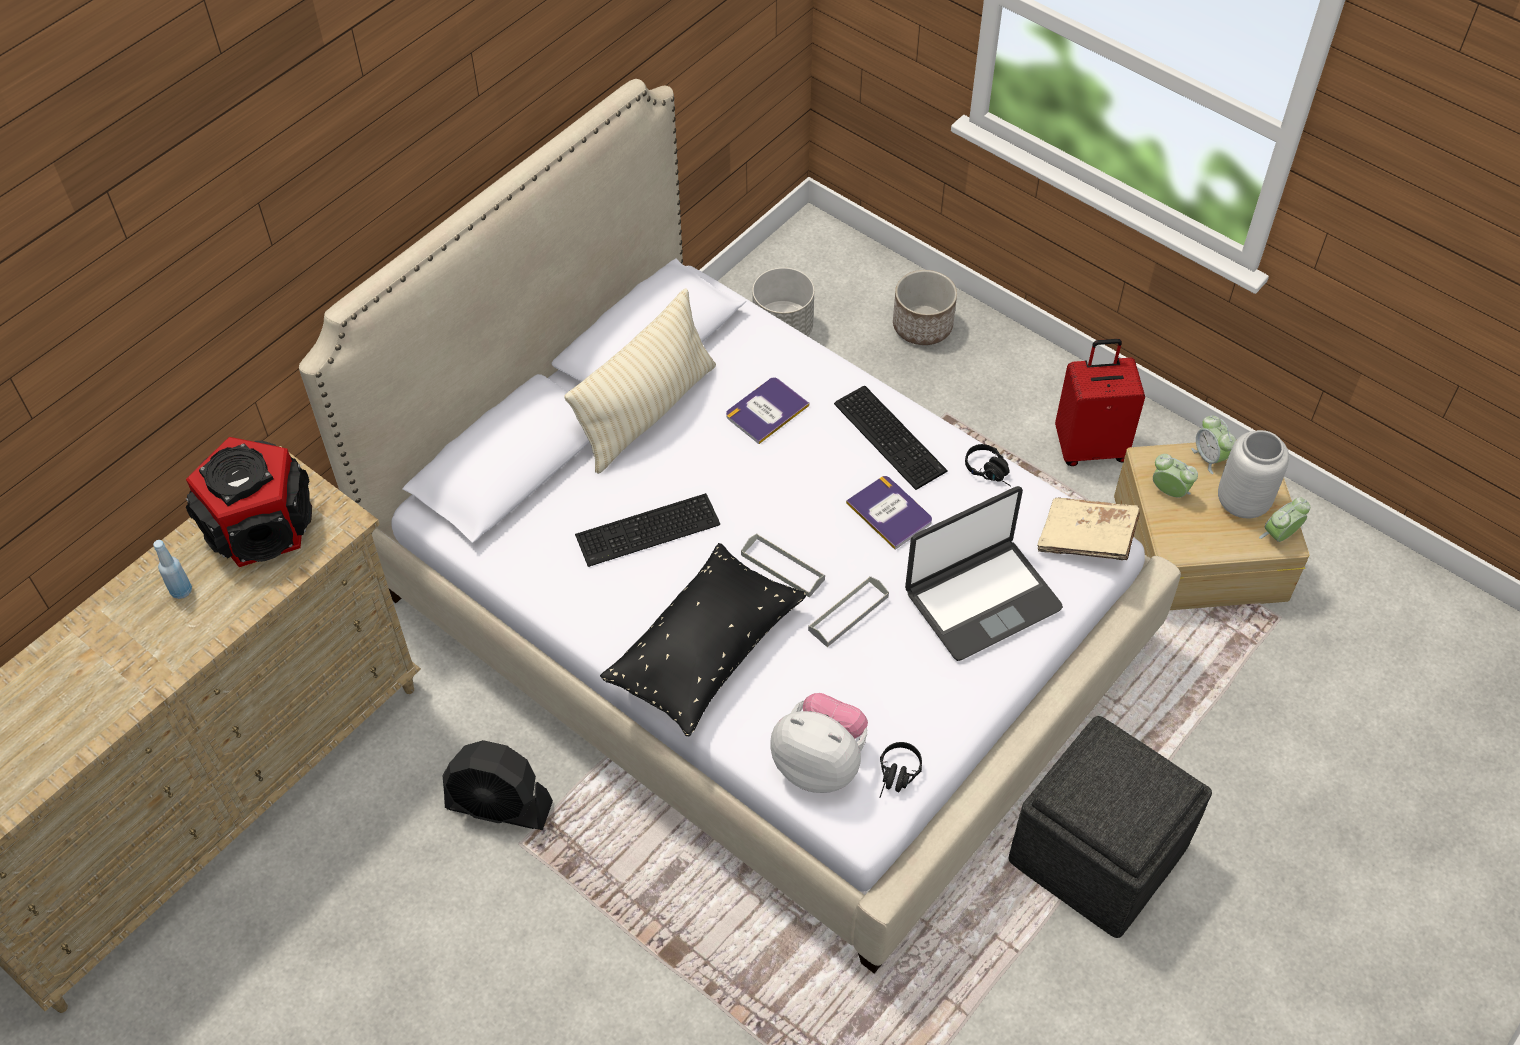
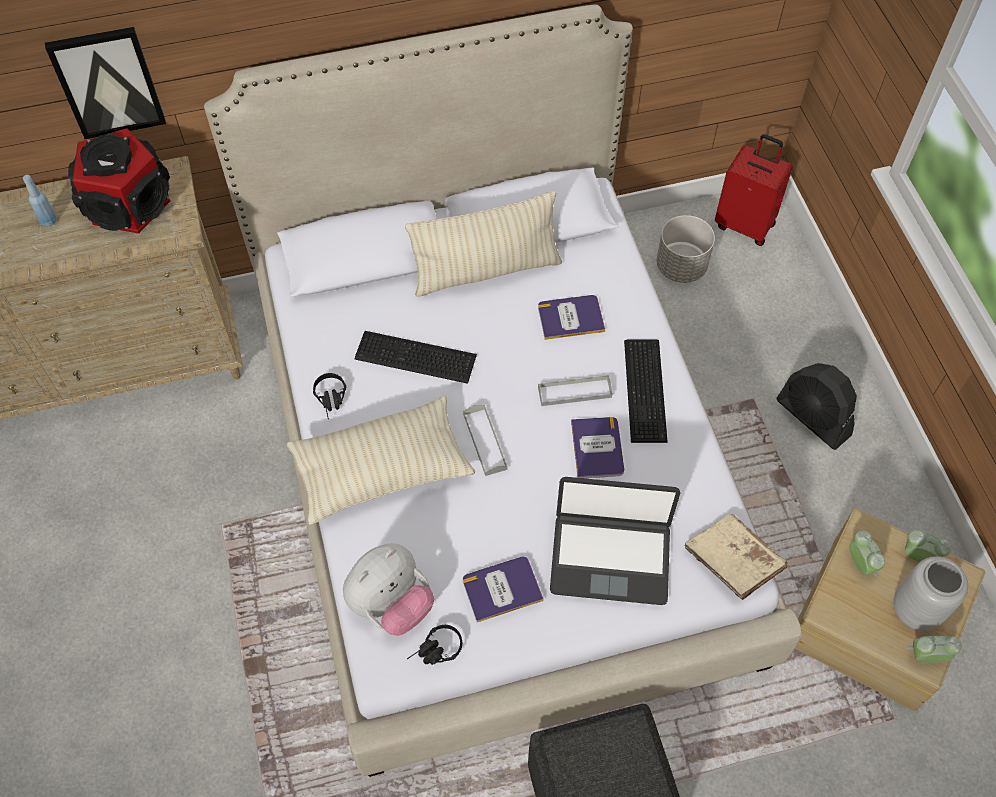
camera: 35 degrees right, 5 degrees up
(190, 393) = (108, 82): none -> picture
(499, 805) = (228, 490): black fan -> black fan (813, 418)
(705, 651) = (382, 470): black pillow -> beige pillow
(820, 763) = (391, 604): plush toy -> plush toy turned 75 degrees clockwise
(848, 613) = (502, 506): grey tray -> grey tray (574, 392)
(910, 685) = (502, 589): none -> book
(922, 325) = (789, 320): planter -> none
(991, 472) = (700, 463): black headphones -> black headphones (332, 400)
(1090, 446) = (847, 488): red suitcase -> red suitcase (745, 224)
(1209, 457) = (918, 557): alarm clock -> alarm clock turned 105 degrees clockwise

